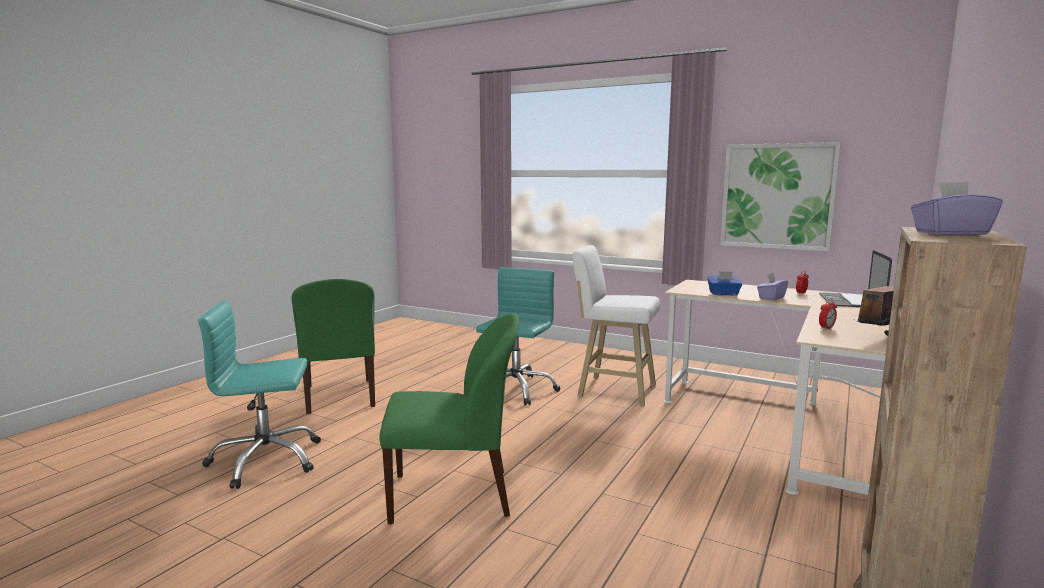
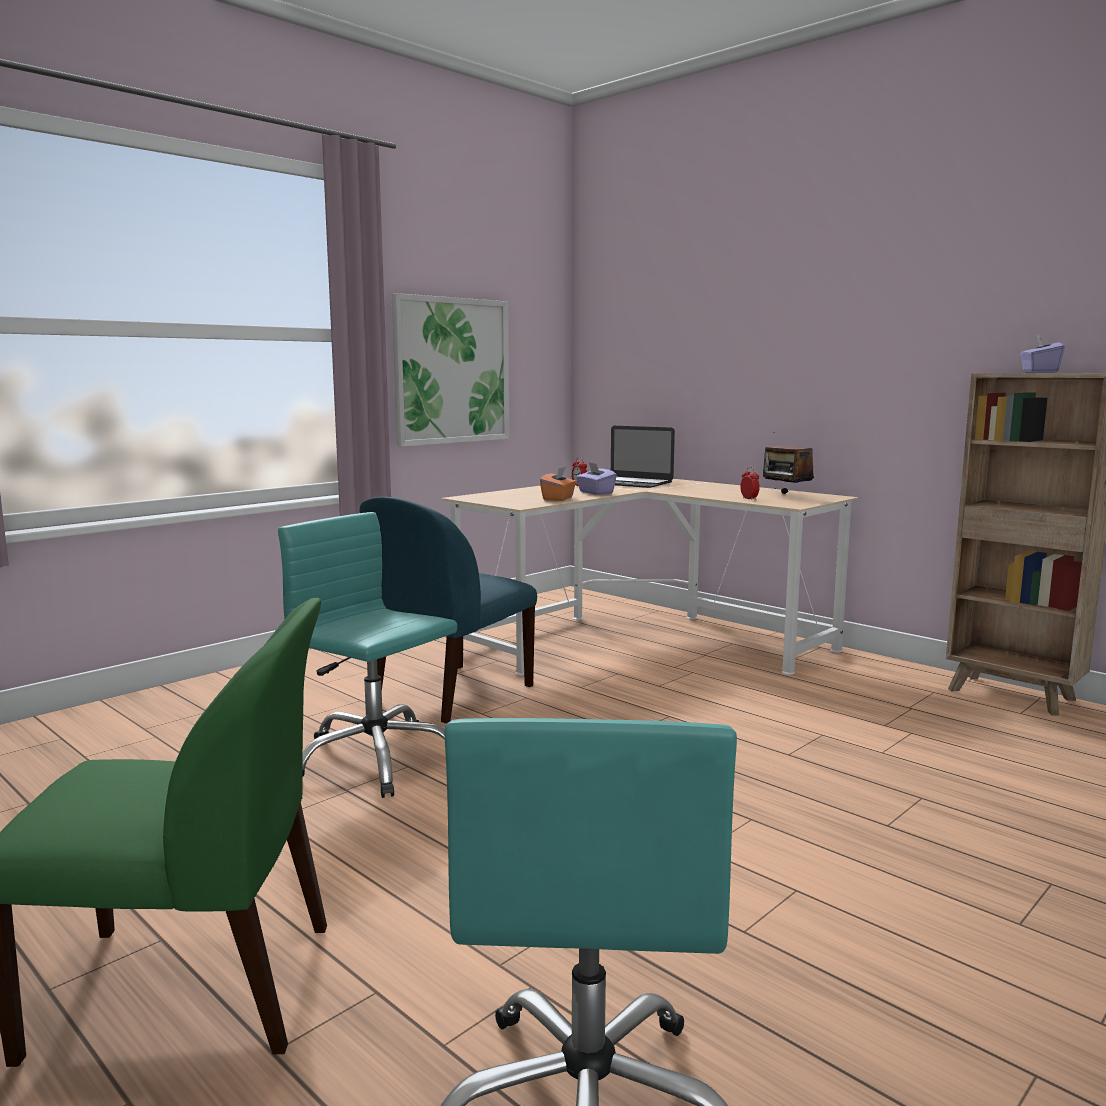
camera: 75 degrees left, 0 degrees up
(453, 495) = (793, 856): green chair -> none
(613, 390) = (450, 694): white stool -> blue chair
(723, 294) = (558, 499): blue tissue box -> orange tissue box

